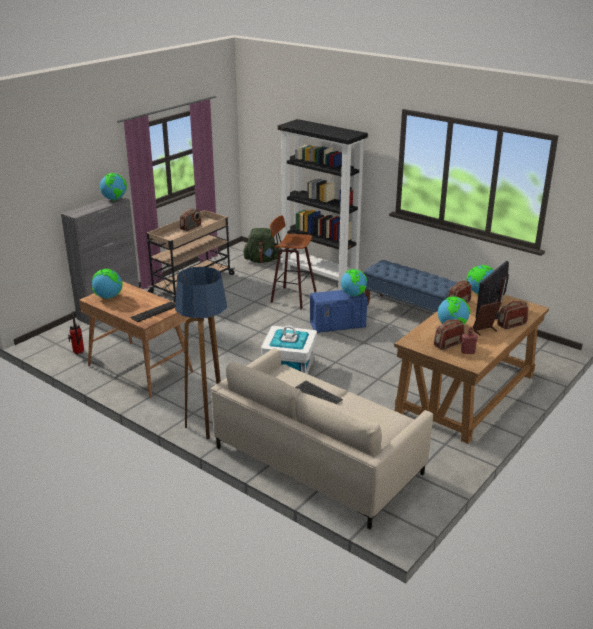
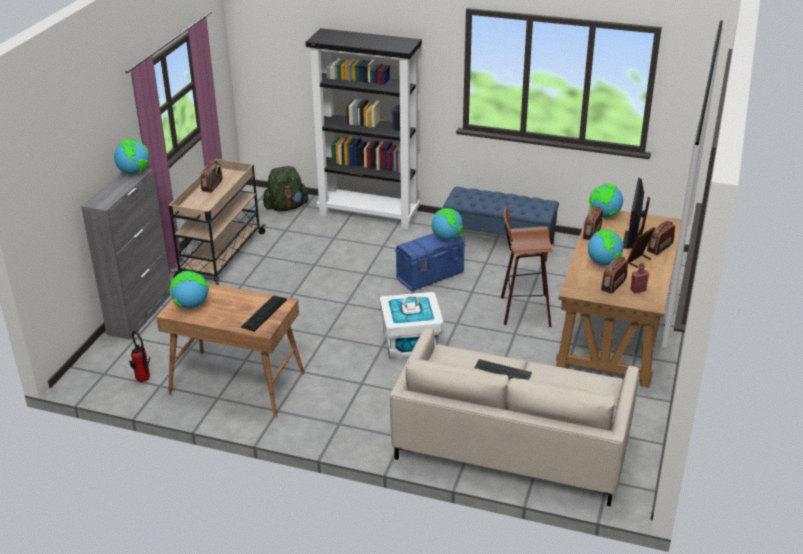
camera: 20 degrees left, 5 degrees up
(208, 424) = (366, 433): floor lamp -> none
(291, 297) = (354, 250): stool -> stool (523, 310)

